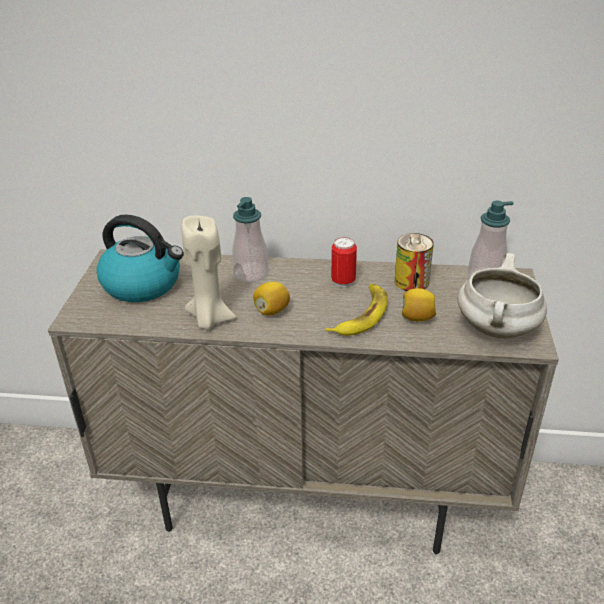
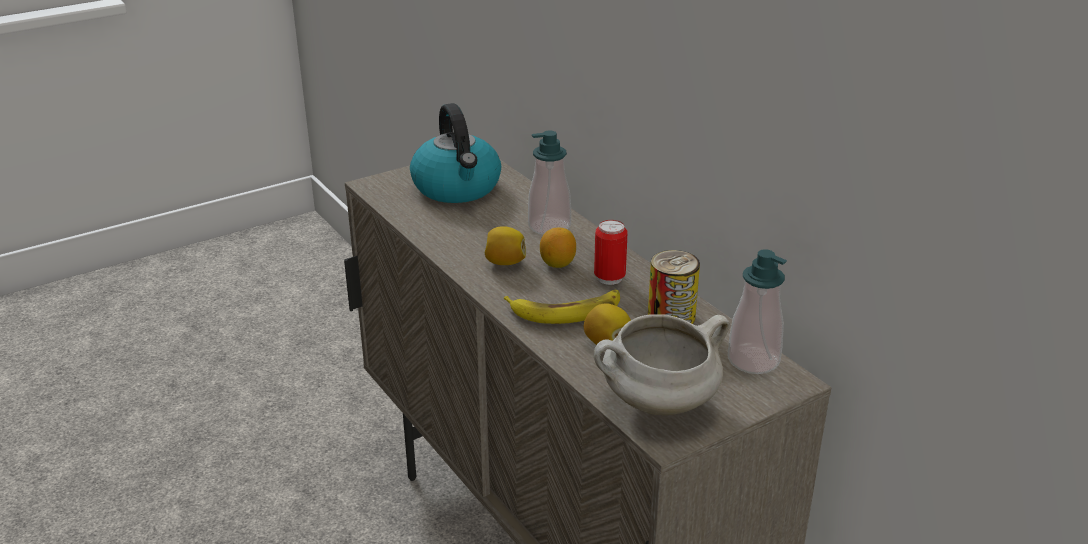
camera: 50 degrees right, 5 degrees down
(209, 319) = (450, 239): beige candle -> none
(301, 292) = (557, 264): none -> lemon

